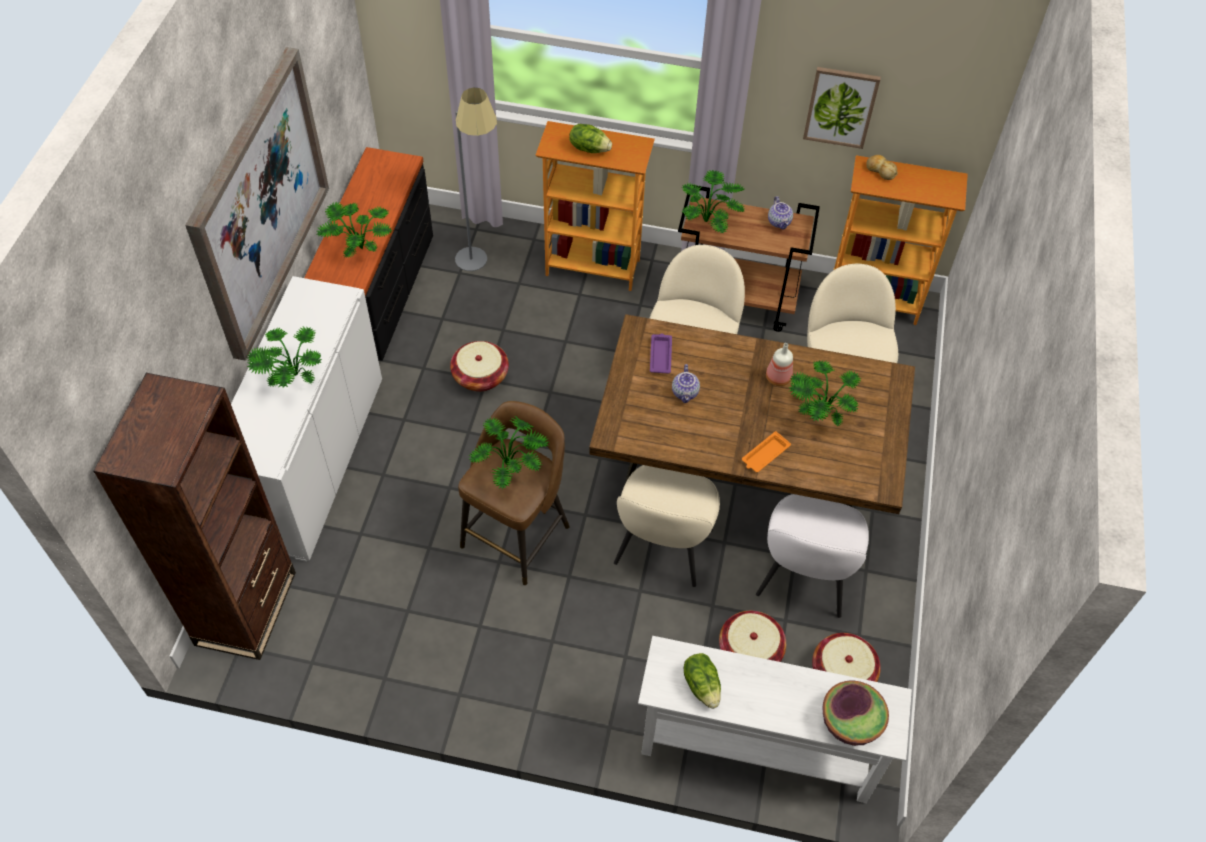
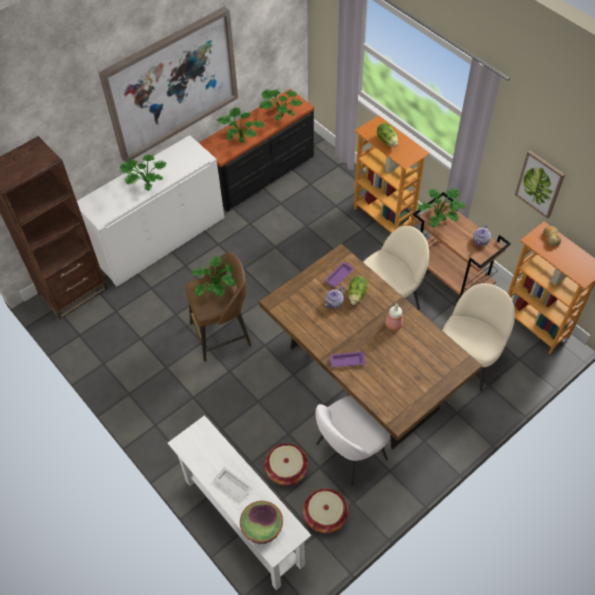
camera: 40 degrees right, 0 degrees up
(480, 376) = (274, 243): basket -> none
(481, 266) = (324, 186): grey floor lamp -> none
(662, 549) = (288, 387): beige chair -> none
(702, 685) = (205, 456): lettuce -> lettuce (357, 295)
(764, 455) = (346, 361): orange tray -> purple tray
(770, 695) = (234, 485): none -> white tray
(819, 410) = (400, 356): potted plant -> potted plant (280, 115)

